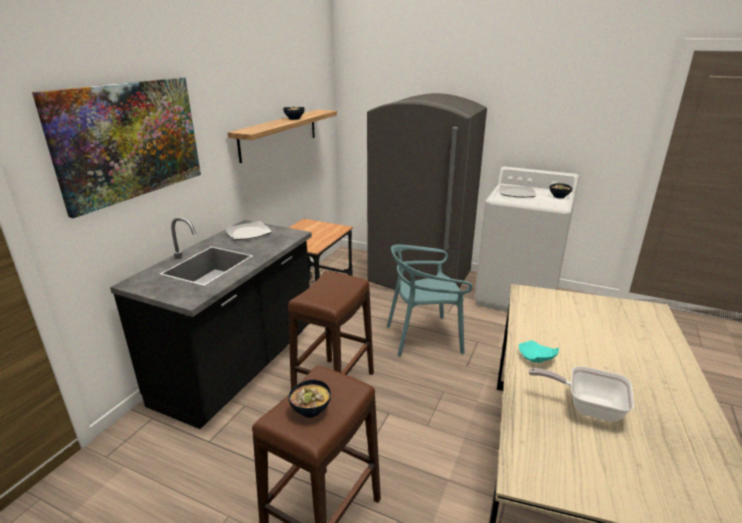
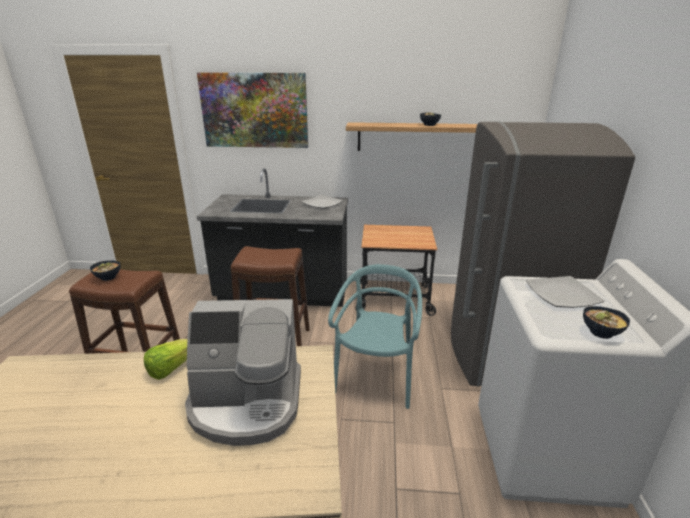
camera: 70 degrees right, 0 degrees up
(424, 337) = (376, 378): turquoise chair -> turquoise chair turned 45 degrees clockwise
(536, 358) = (171, 368): turquoise plate -> lettuce
(582, 324) = (247, 403): none -> coffee machine
(587, 406) = (88, 402): frying pan -> none

